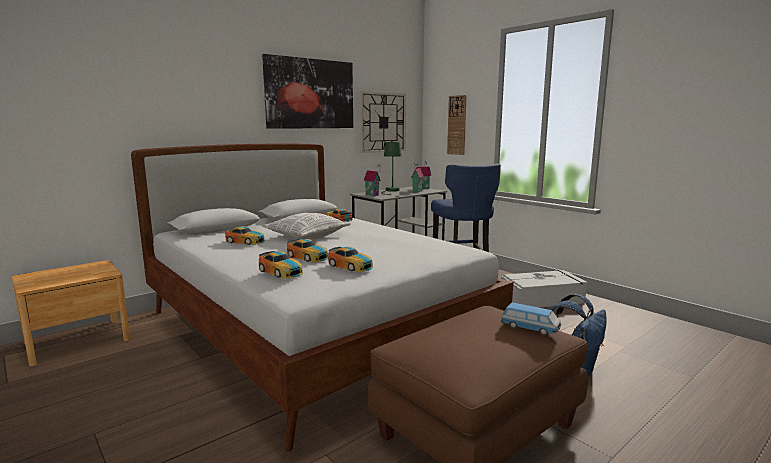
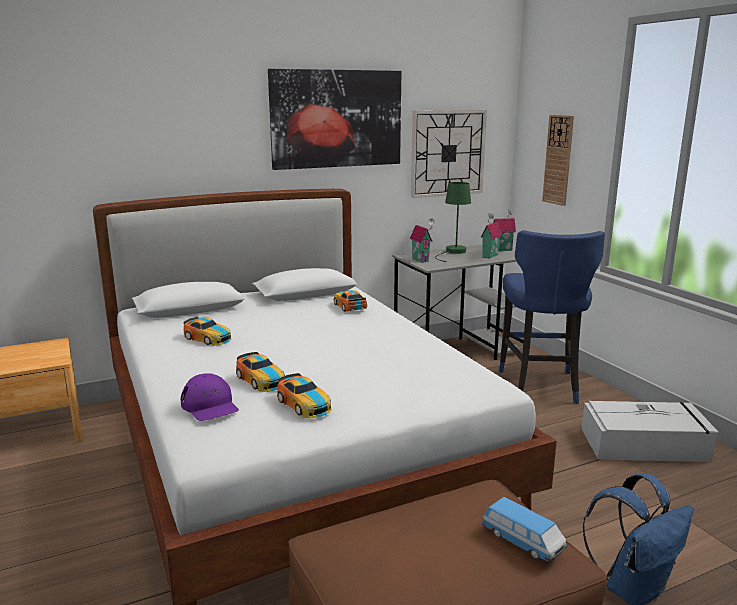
camera: 15 degrees right, 5 degrees up
(281, 272) = (210, 406): toy car -> purple cap
(307, 236) = (290, 335): pillow -> none

